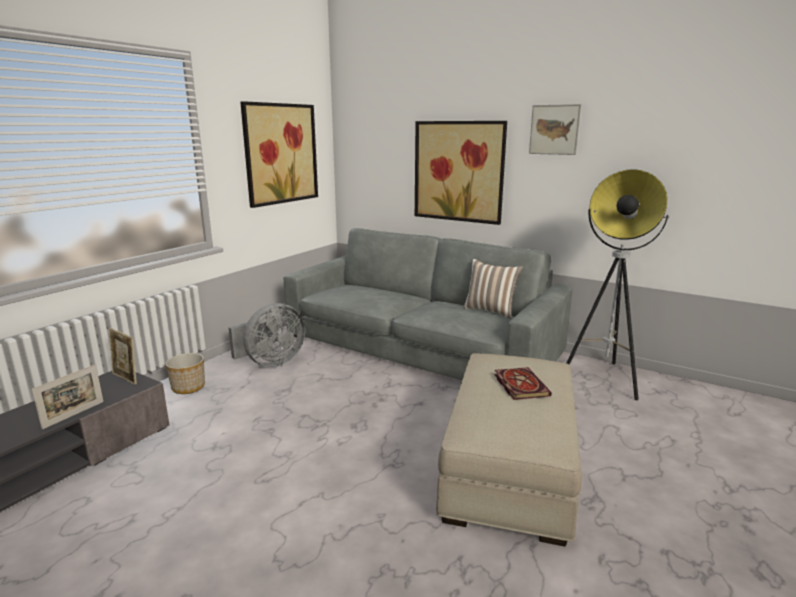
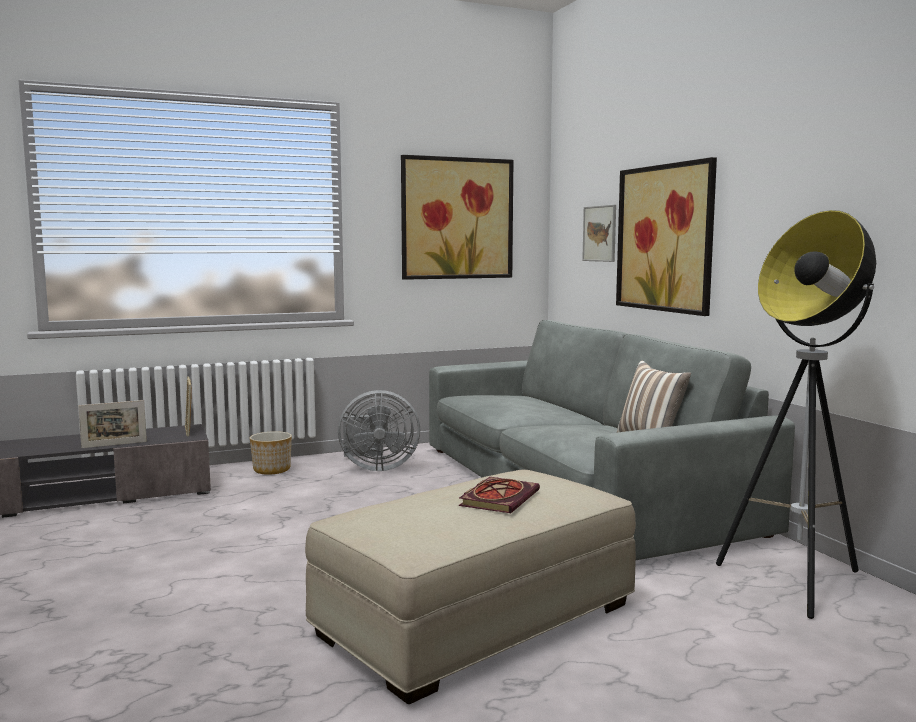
camera: 35 degrees right, 10 degrees down
(554, 129) = (771, 164): picture -> picture (599, 233)

